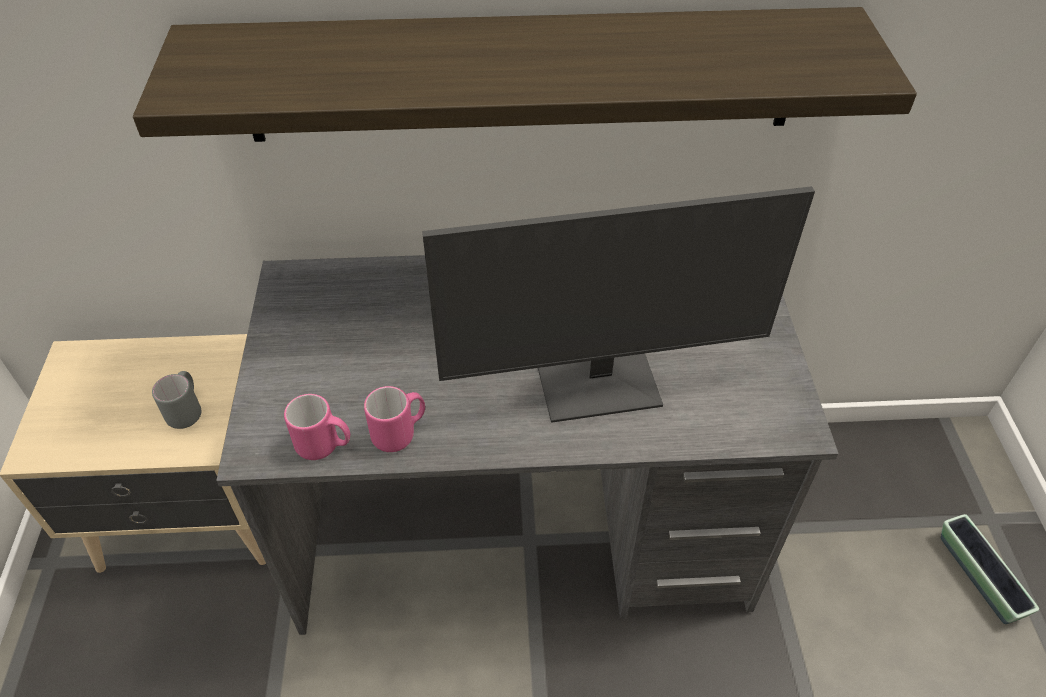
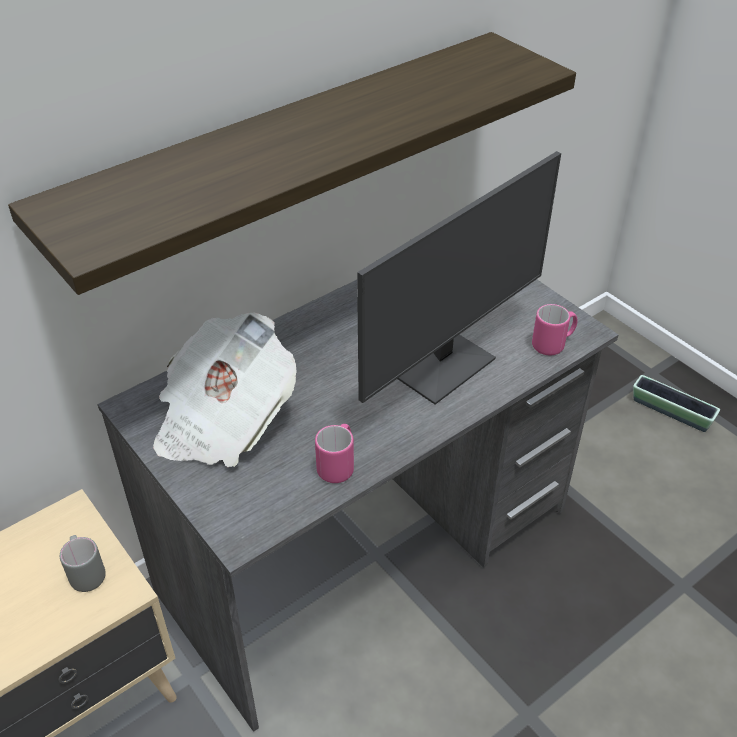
camera: 35 degrees left, 5 degrees down
(325, 446) = (291, 503): pink mug -> pink mug (553, 344)
(345, 329) = (223, 419): none -> newspaper

